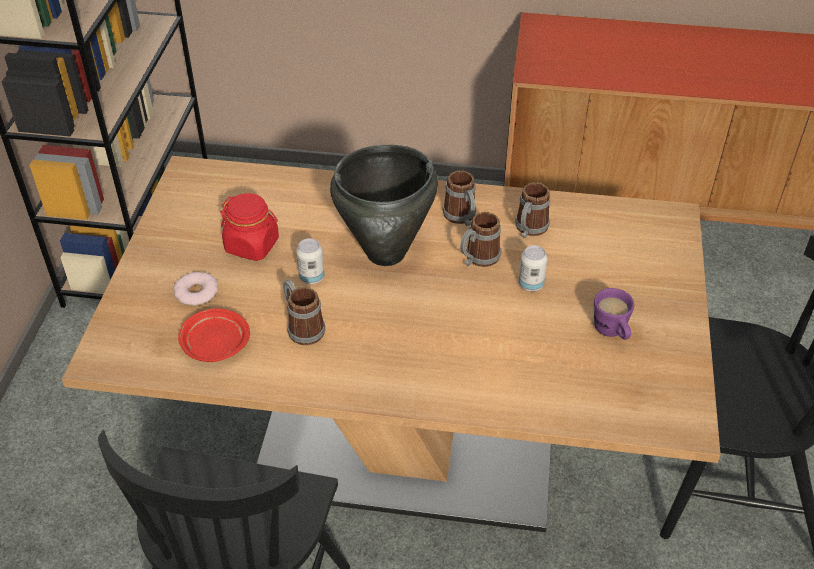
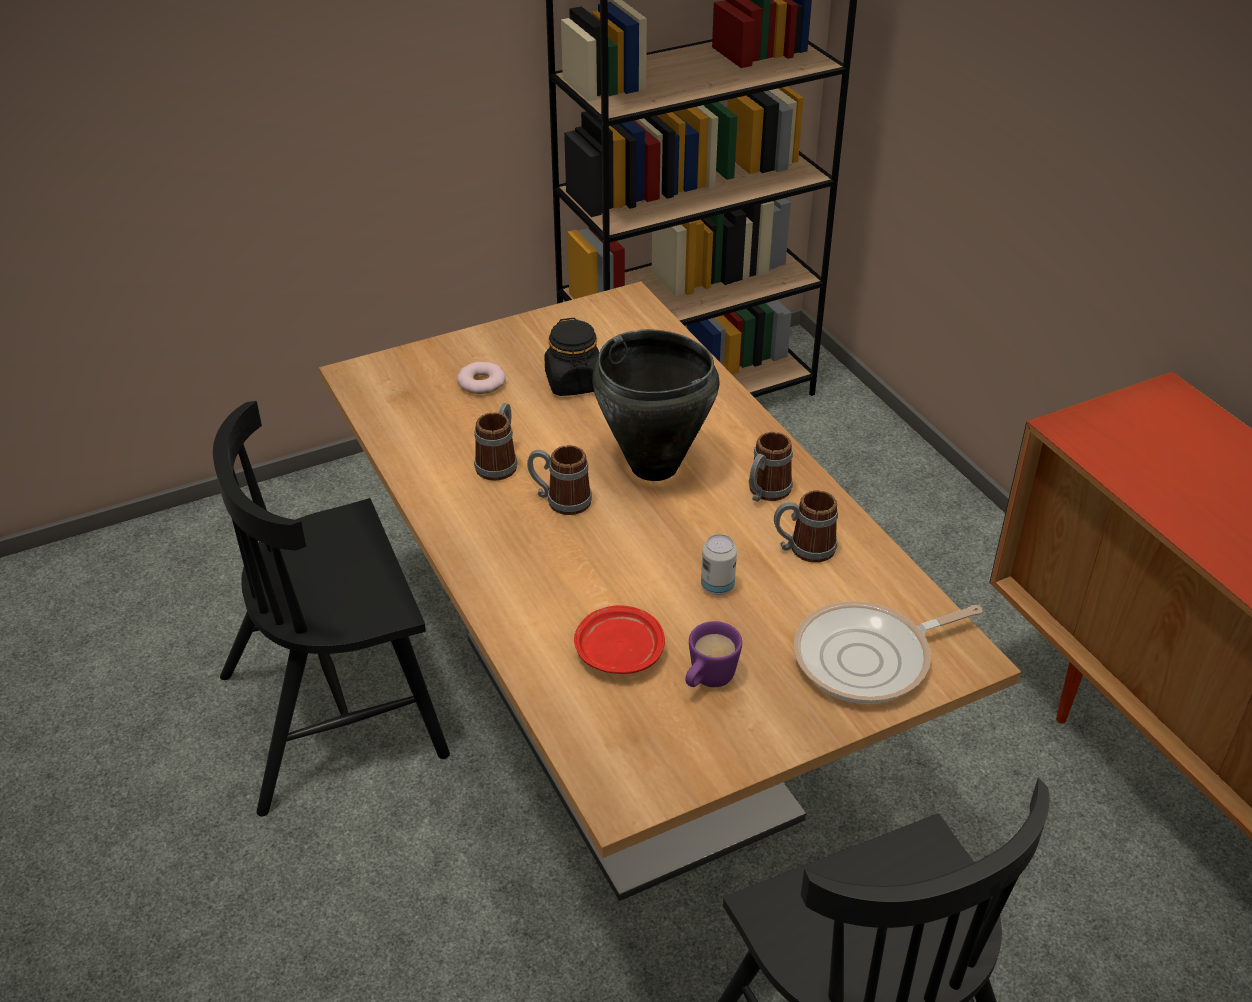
camera: 55 degrees right, 5 degrees down
(214, 344) = (430, 423): red plate -> red plate (619, 651)
(252, 245) = (574, 383): red jar -> black jar
(311, 277) = (570, 437): can -> none
(478, 259) = (714, 531): mug -> mug (560, 500)
(646, 254) = (869, 659): none -> frying pan

